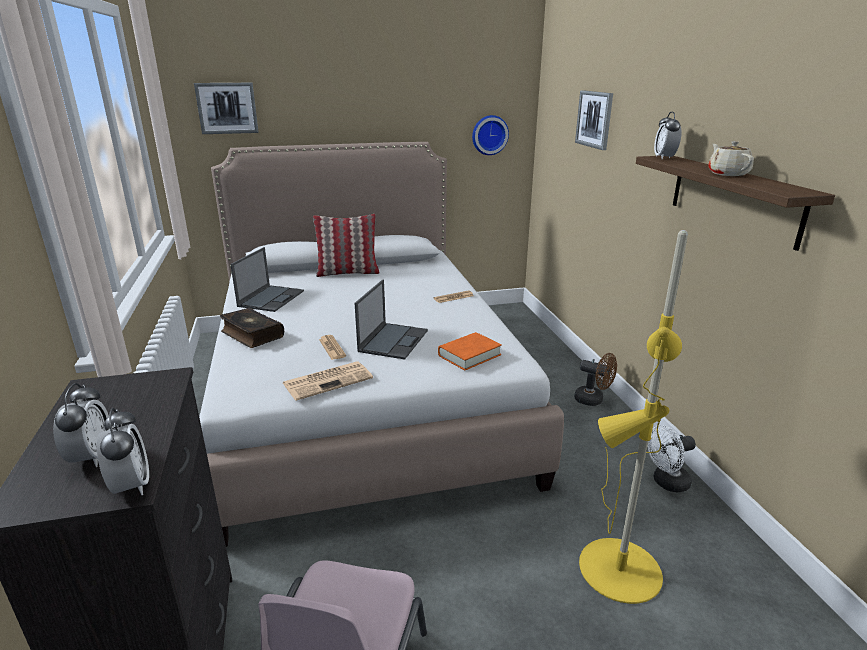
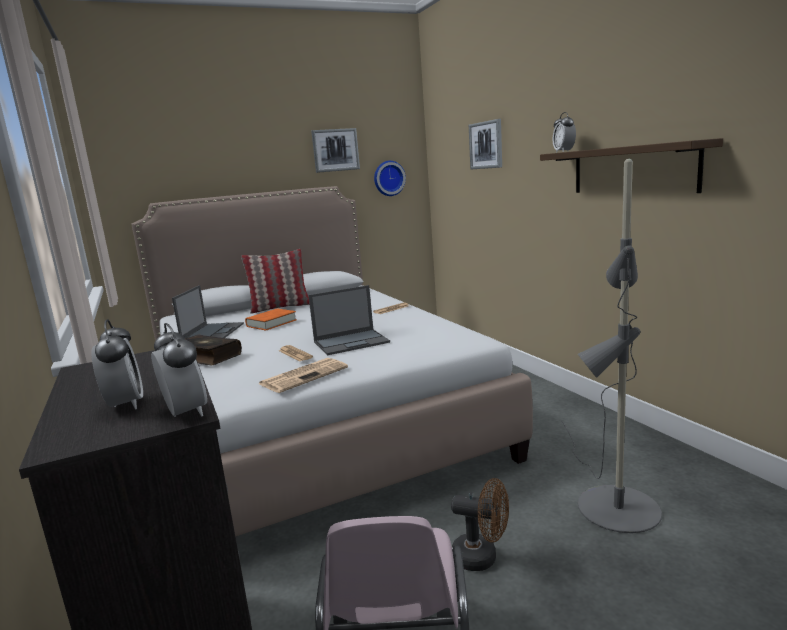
camera: 10 degrees left, 10 degrees down
(227, 108) = (144, 167): picture -> picture (335, 150)
(393, 340) = (352, 342): laptop -> laptop turned 60 degrees clockwise
(469, 355) = (430, 341): orange book -> orange book (271, 323)
(593, 400) = (533, 389): brown fan -> brown fan (482, 557)
(617, 555) = (610, 498): yellow floor lamp -> grey floor lamp
(666, 483) = (626, 437): white fan -> none
(727, 174) = (626, 146): beige teapot -> none

